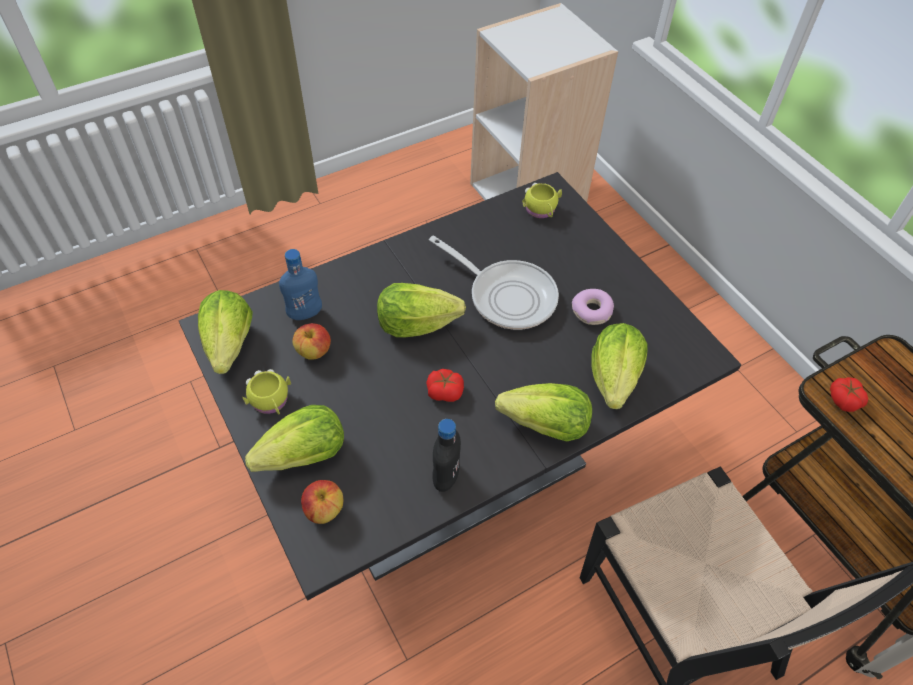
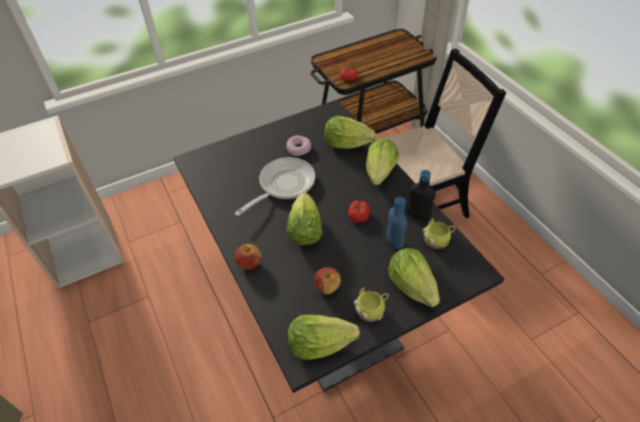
camera: 85 degrees left, 5 degrees down
(305, 313) = (291, 296): blue bottle -> blue bottle (394, 242)
(324, 510) = (449, 272): apple -> apple (249, 264)
(541, 211) = (210, 166): yellow mug -> yellow mug (438, 240)

